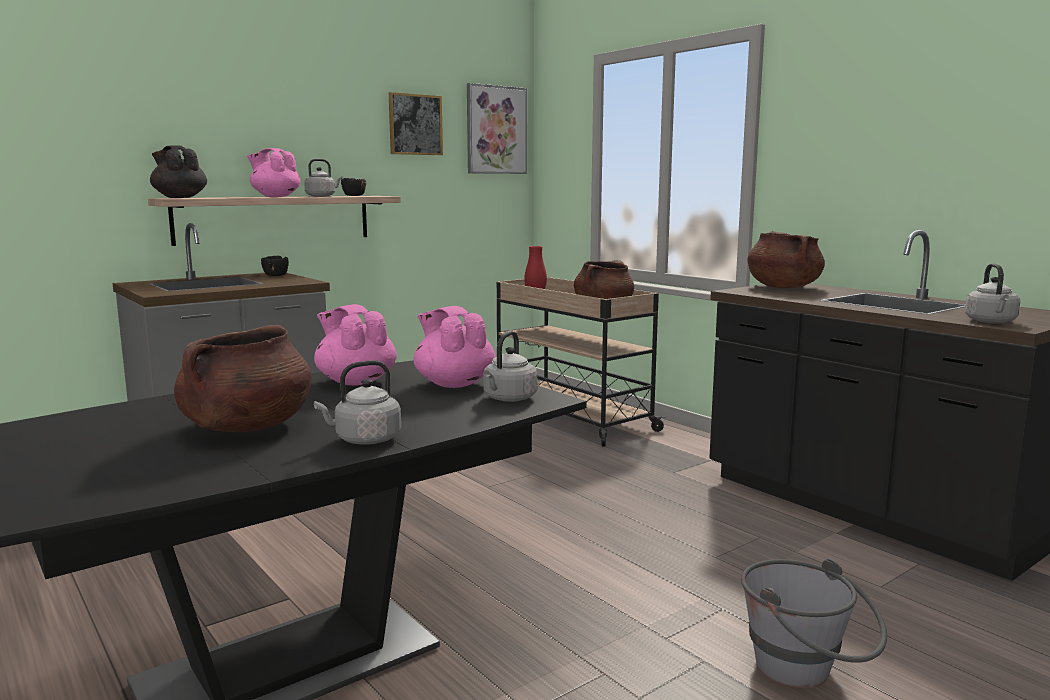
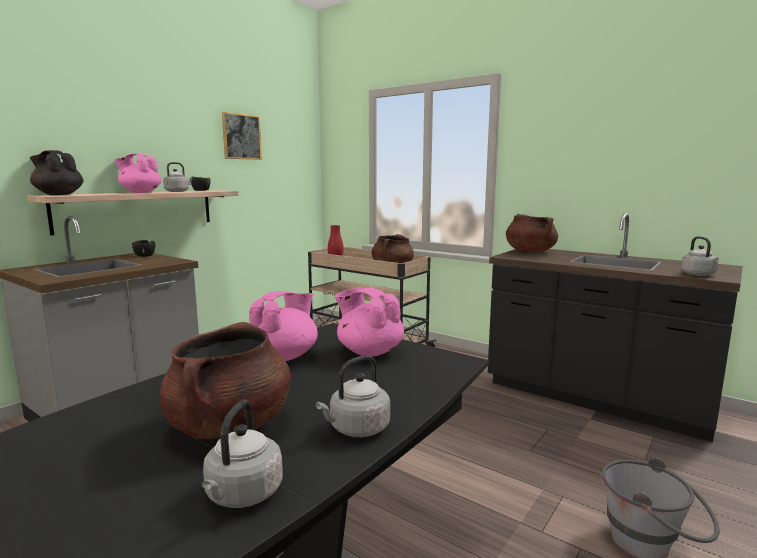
camera: 15 degrees left, 0 degrees up
(356, 381) = (284, 356): pink teapot -> pink teapot turned 90 degrees clockwise
(496, 130) = (296, 142): picture -> none
(508, 399) = (429, 364): grey kettle -> grey kettle (242, 495)

